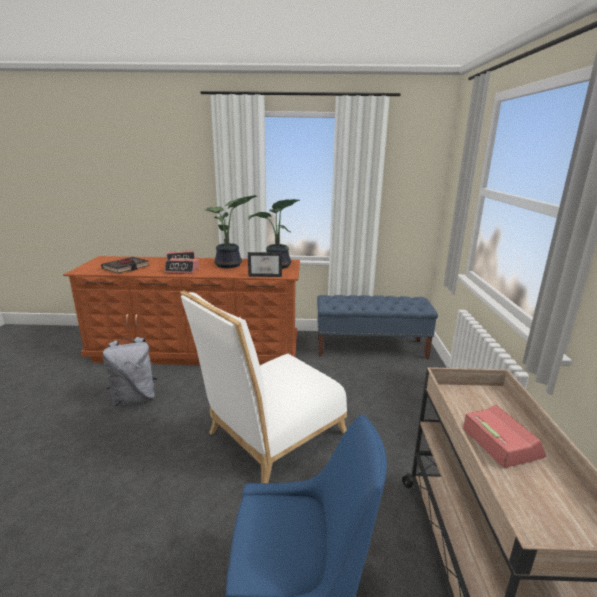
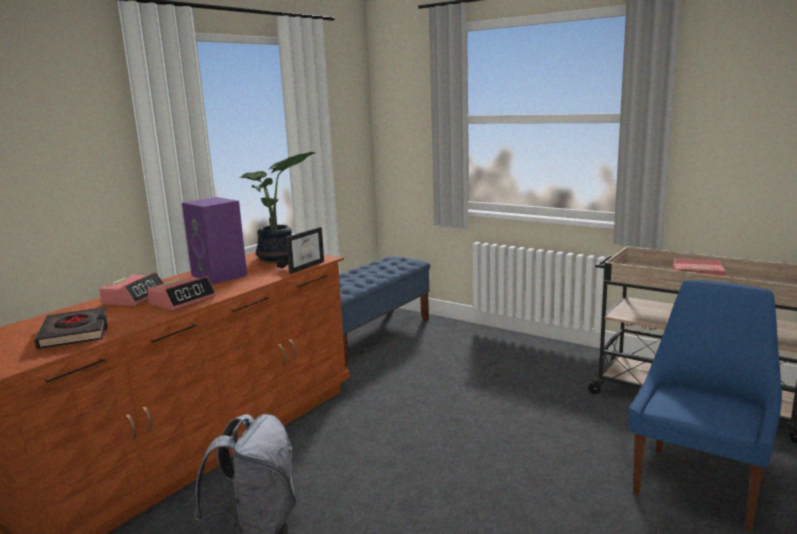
camera: 55 degrees left, 5 degrees down
(229, 265) = (221, 276): potted plant -> purple speaker
(270, 437) = (466, 438): white chair -> none

